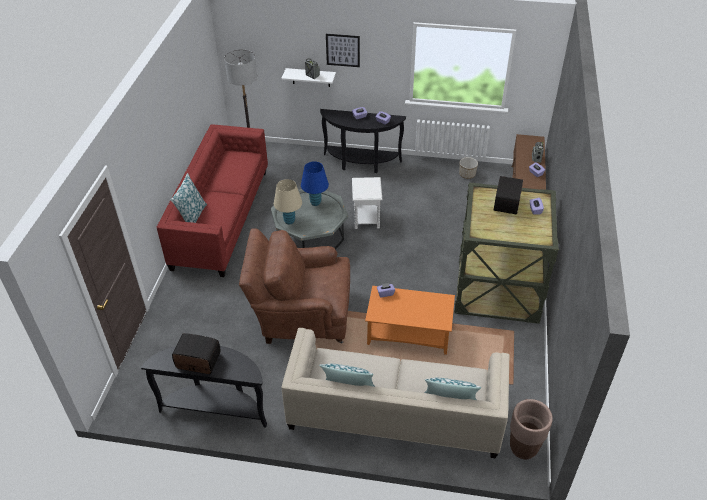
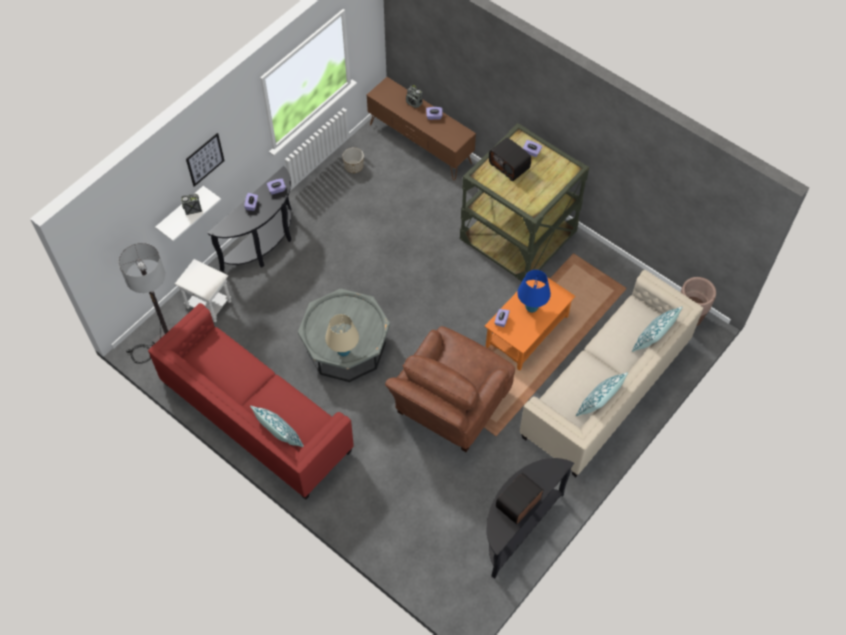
camera: 60 degrees left, 15 degrees up
(315, 203) = (332, 315): blue table lamp -> blue table lamp (531, 307)
(367, 218) = (354, 285): white side table -> white side table (209, 303)

